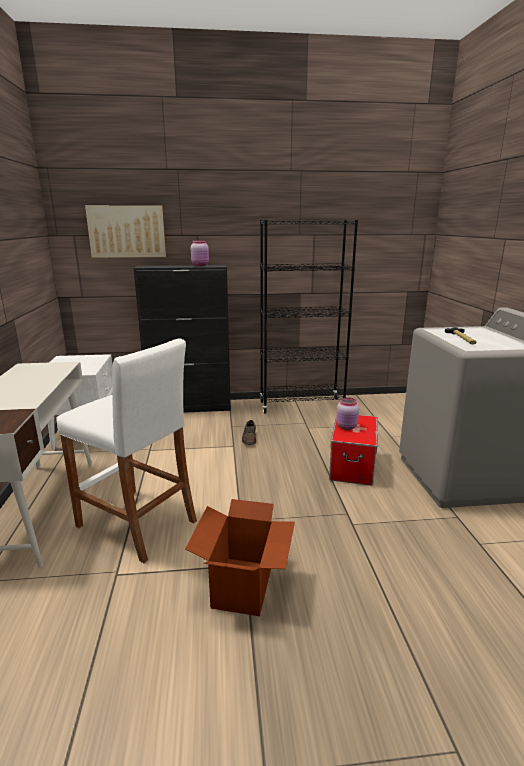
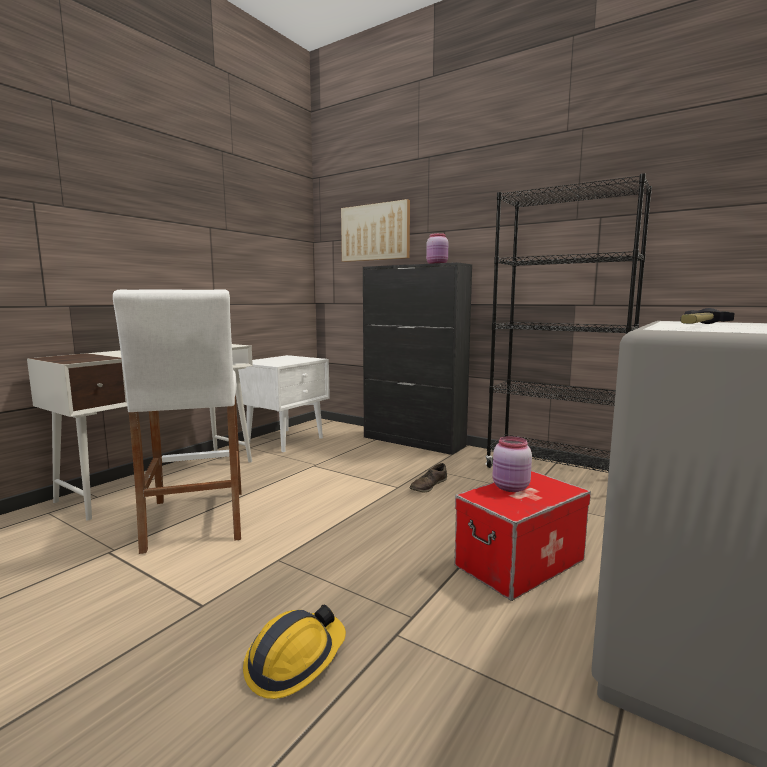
camera: 40 degrees right, 10 degrees down
(244, 586) = (162, 626): cardboard box -> none
(332, 559) = (295, 660): none -> hard hat

